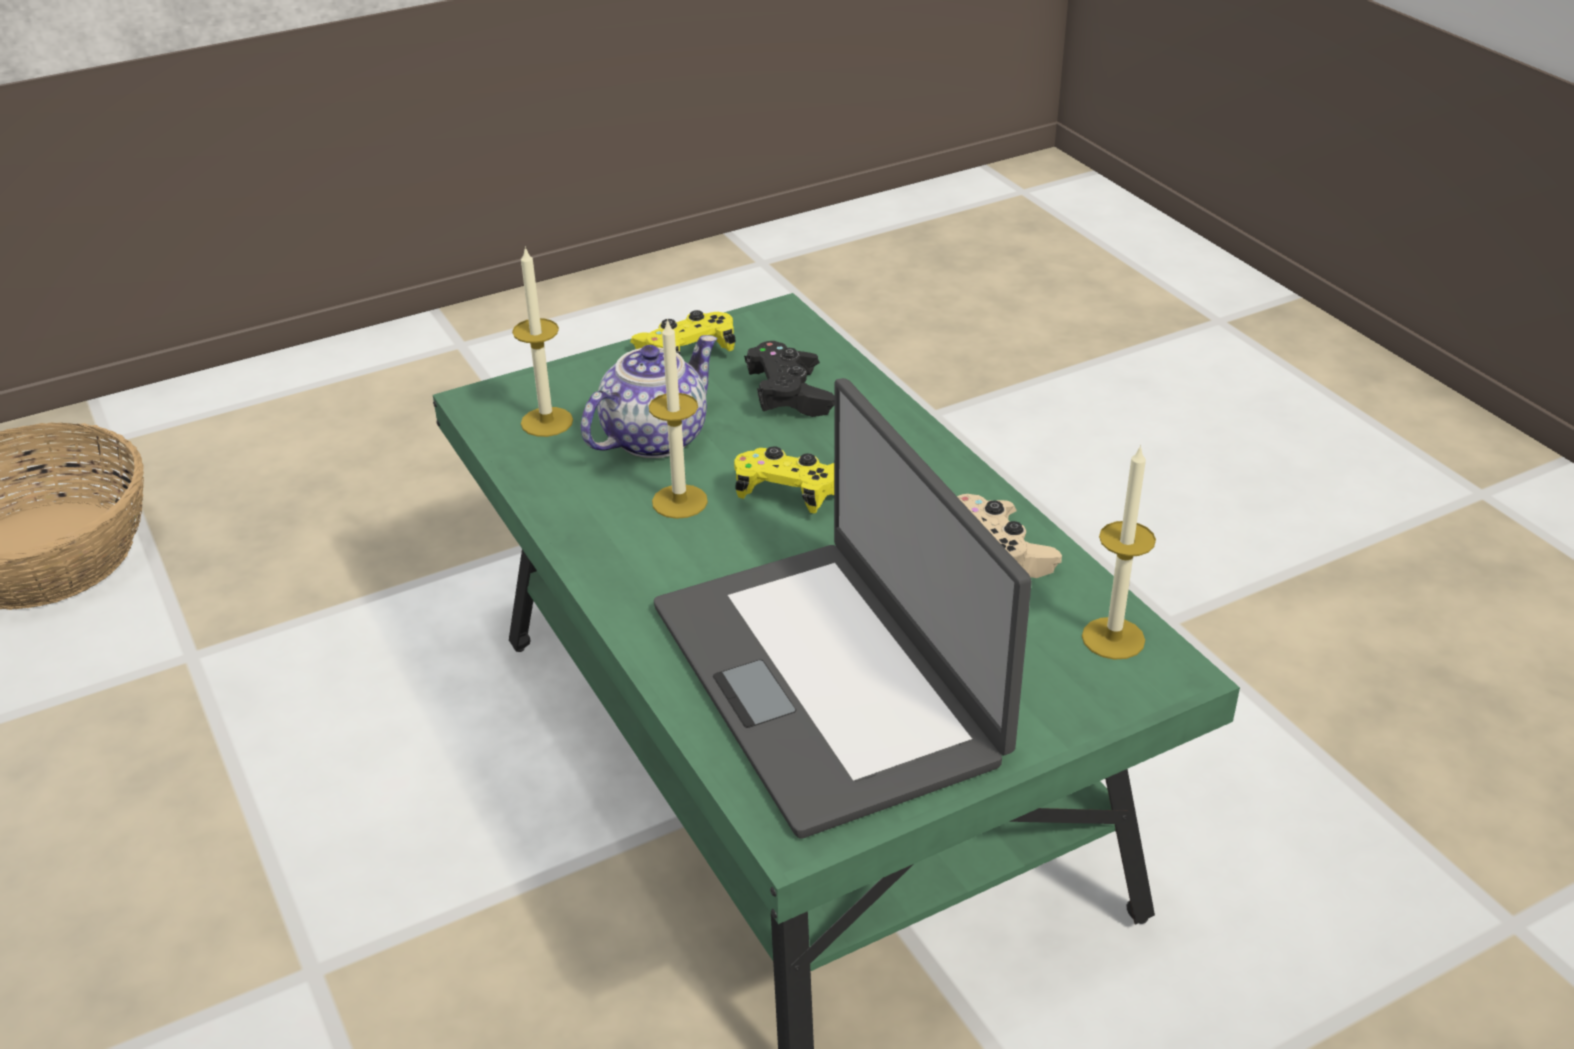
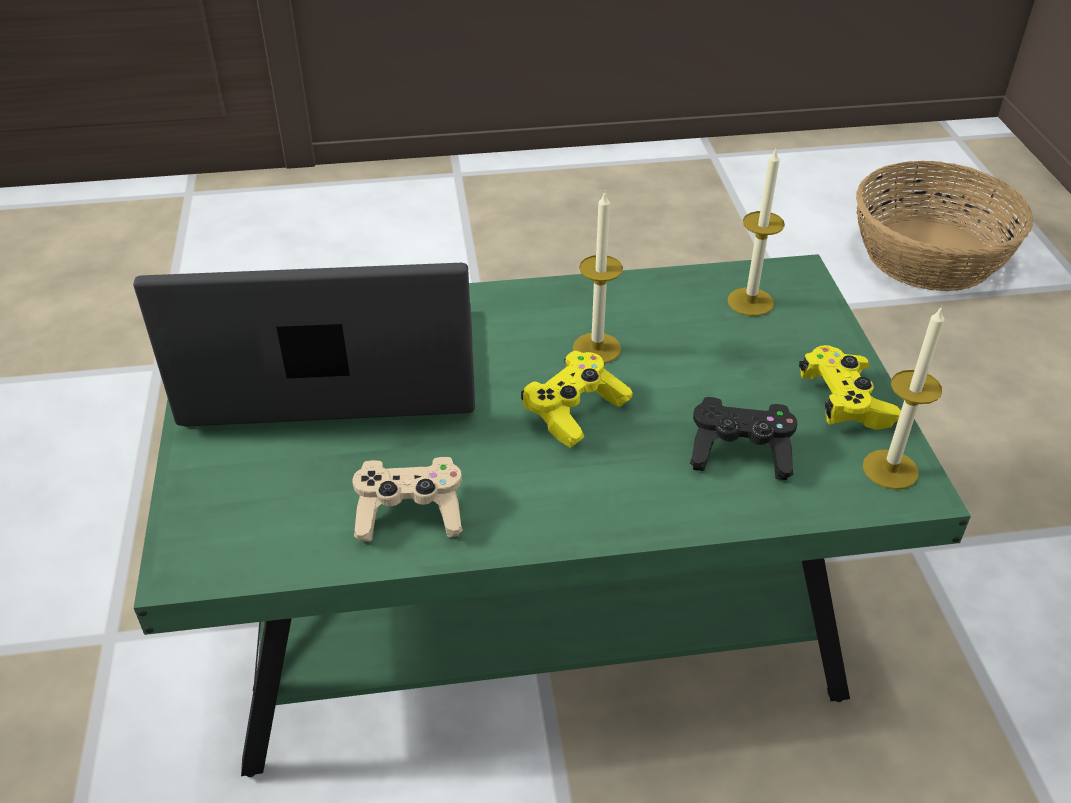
camera: 110 degrees right, 5 degrees up
(653, 437) = (701, 353): teapot -> none
(1113, 638) = (252, 547): candle -> candle (890, 469)

